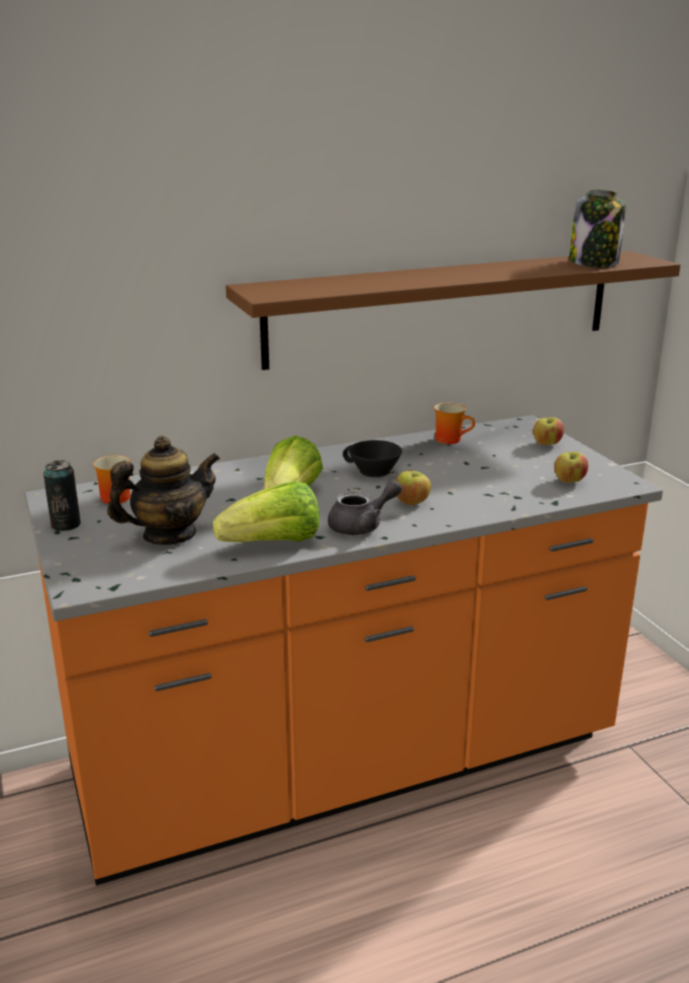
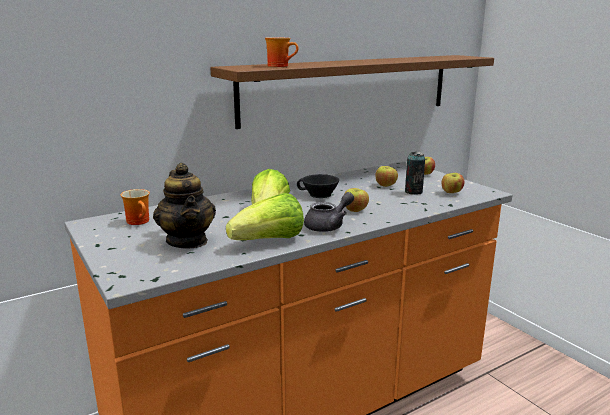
camera: 10 degrees left, 5 degrees down
(66, 525) = (103, 240): can -> can (413, 192)
(169, 535) = (187, 241): teapot -> teapot turned 105 degrees clockwise
(452, 439) = (362, 175): mug -> mug (281, 66)
(478, 461) = (385, 185): none -> apple
(594, 263) = (443, 57): jar -> none

